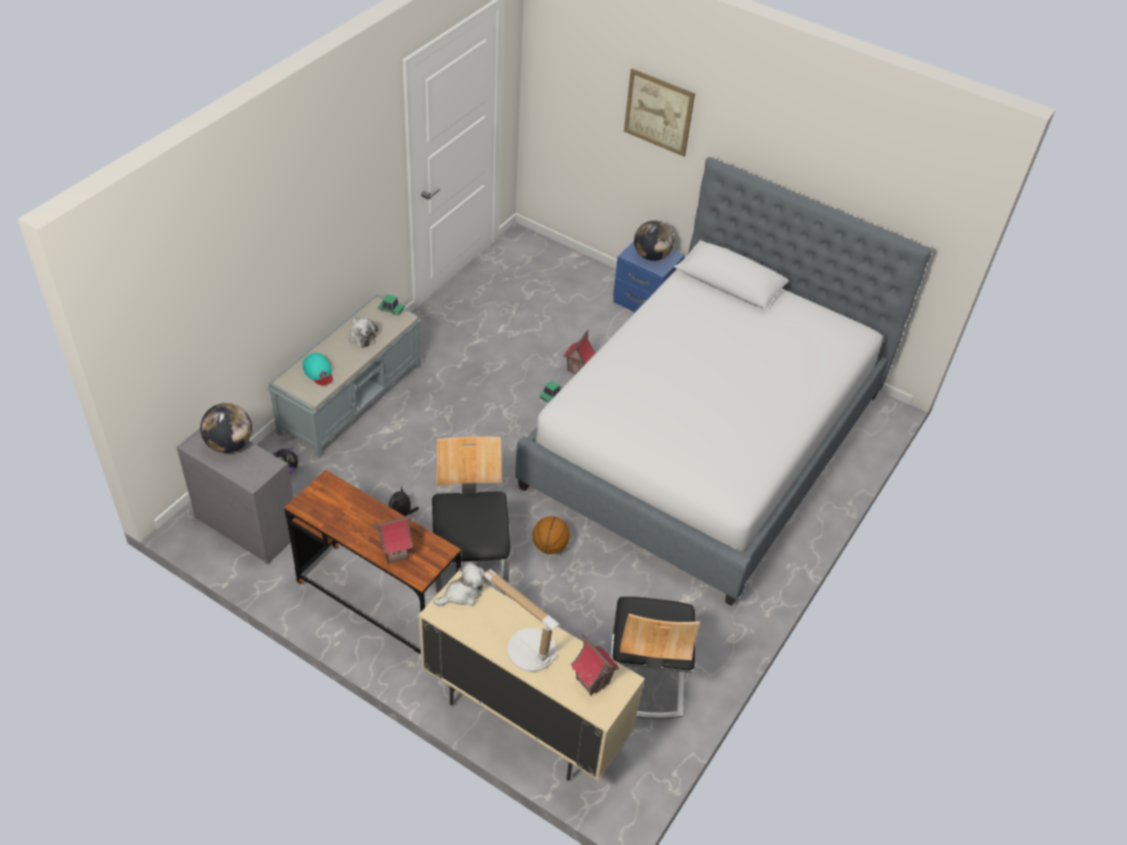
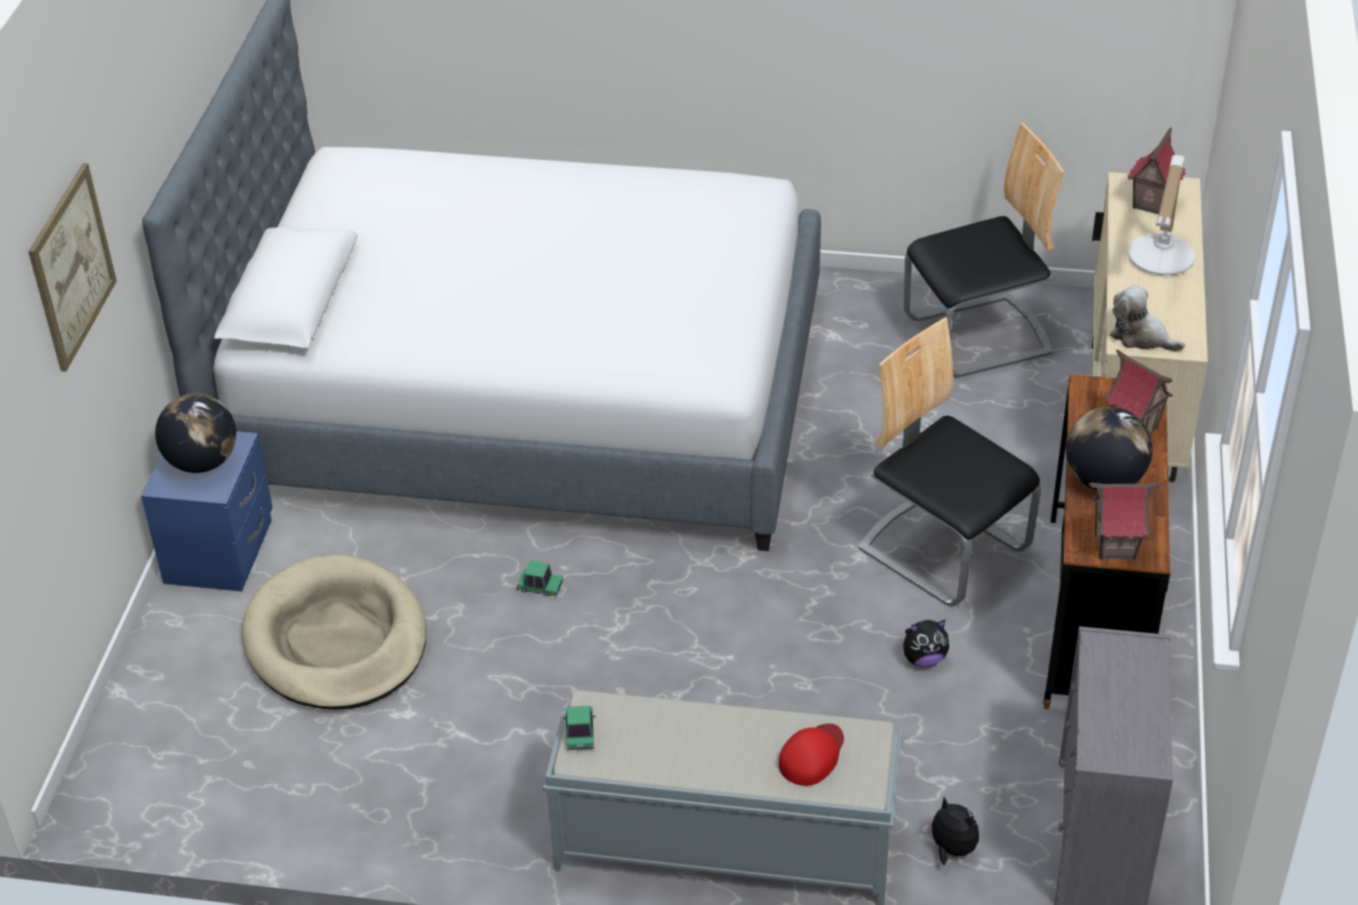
camera: 110 degrees left, 5 degrees down
(229, 444) = (1108, 714): globe -> globe (1104, 481)
(318, 371) = (812, 756): turquoise cap -> red cap
(362, 336) = (681, 740): plush toy -> none
(471, 561) = (944, 549): chair -> chair turned 75 degrees clockwise
(550, 546) = (850, 481): basketball -> none
(561, 321) = (336, 640): none -> beige dog bed
(578, 368) = (451, 576): toy house -> toy house (1115, 546)

